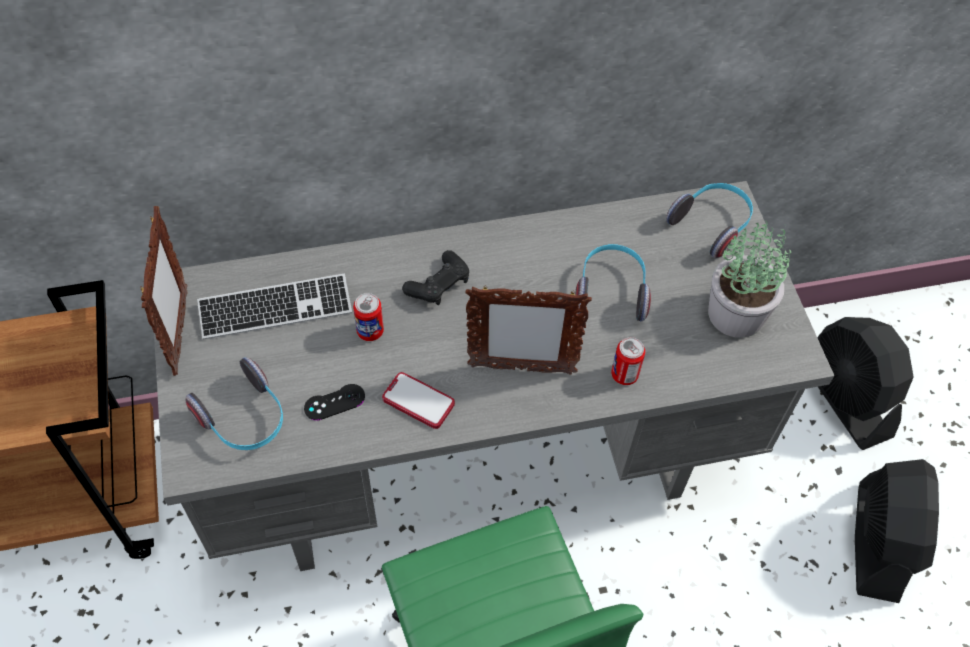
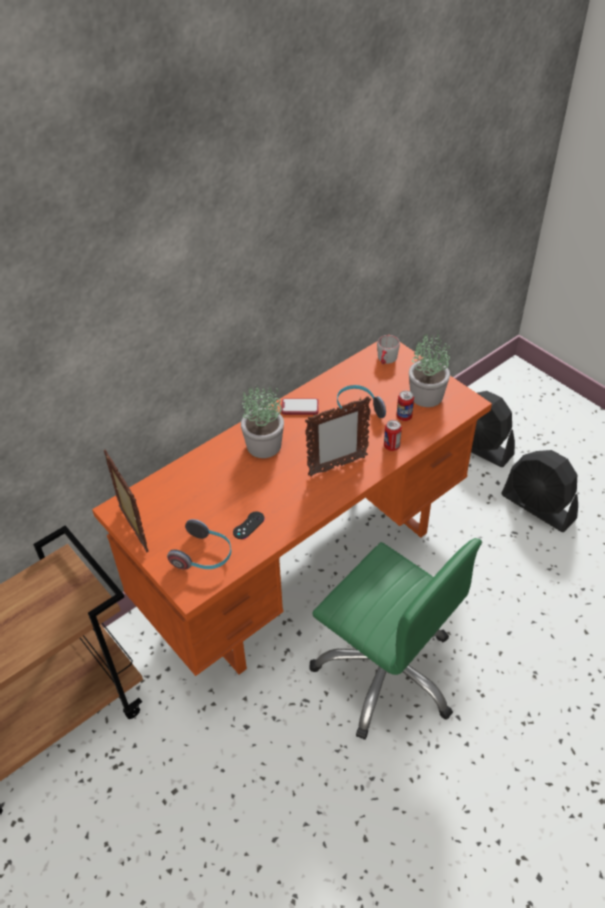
camera: 25 degrees left, 10 degrees down
(275, 309) = (181, 495): keyboard -> none
(370, 331) = (243, 483): can -> can (404, 417)
(418, 401) = (294, 505): phone -> phone (300, 407)
(438, 285) = (264, 446): black game controller -> potted plant
(481, 460) = (306, 566): grey desk -> orange desk
(712, 225) = (386, 360): headphones -> grey mug
(878, 541) = (538, 507): black fan -> black fan turned 150 degrees clockwise

